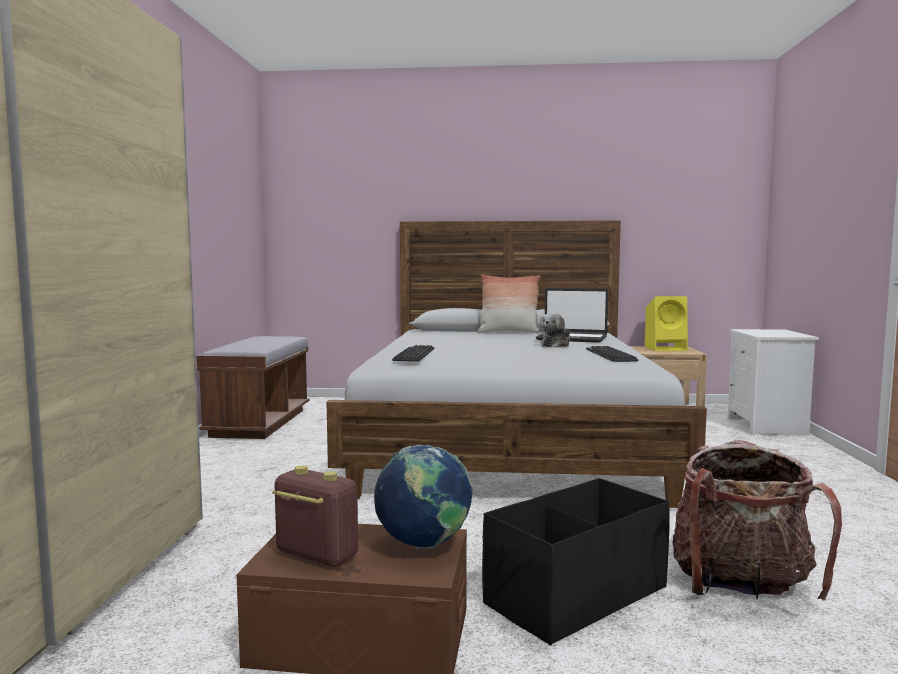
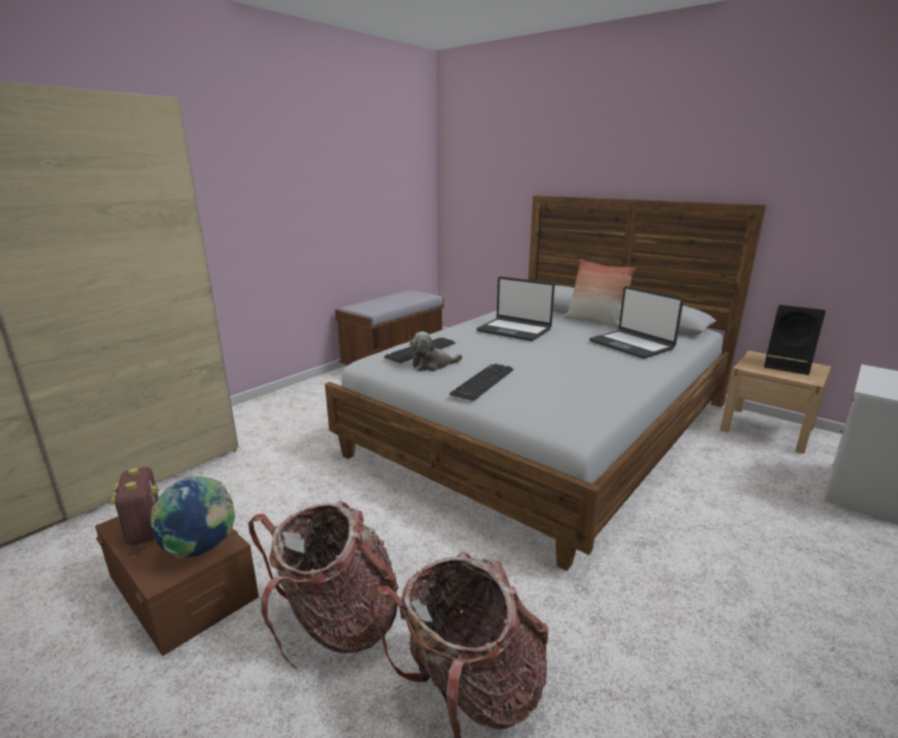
camera: 35 degrees right, 15 degrees up
(459, 340) = (514, 330): none -> laptop
(556, 345) = (587, 355): plush toy -> plush toy (432, 365)
(575, 595) = (337, 623): black storage box -> backpack
(610, 355) = (598, 387): keyboard -> keyboard (483, 382)
(666, 349) = (788, 365): yellow speaker -> black speaker

